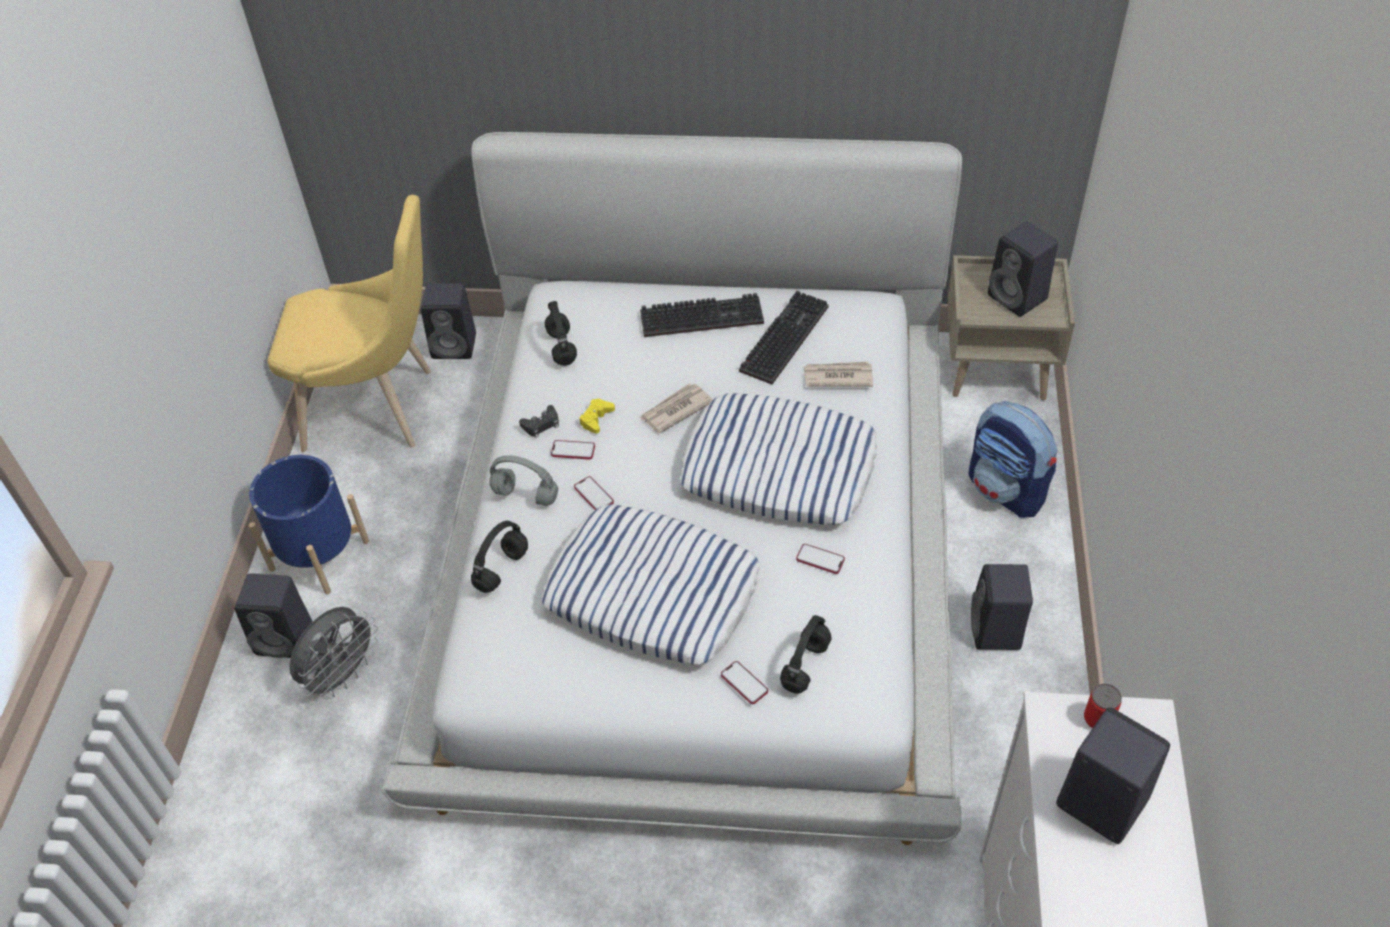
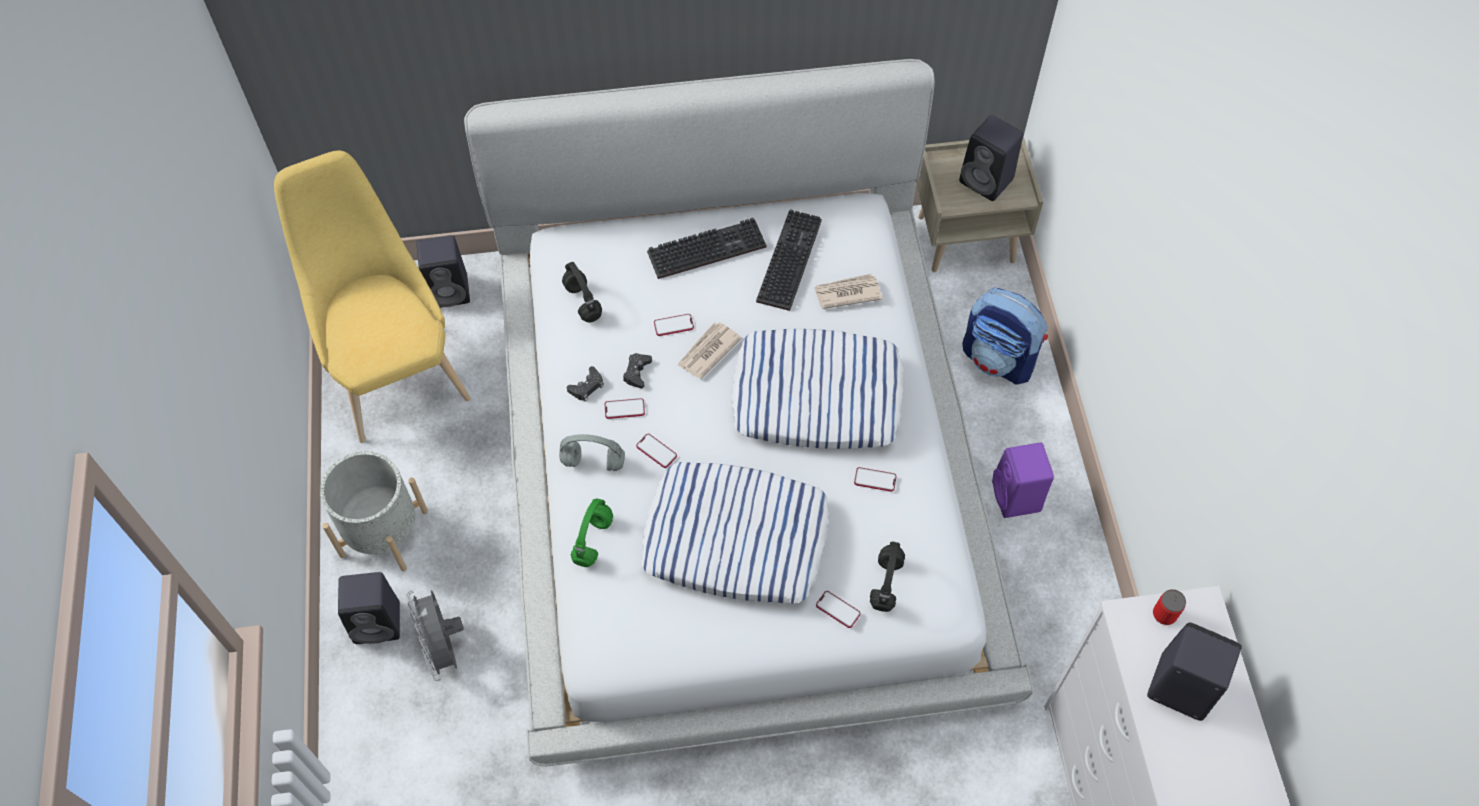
camera: 15 degrees left, 10 degrees up
(319, 555) = (384, 533): blue planter -> grey planter
(342, 676) = (444, 648): grey fan -> grey fan turned 135 degrees clockwise
(379, 408) = (394, 370): yellow chair -> yellow chair turned 105 degrees counterclockwise
(501, 571) = (593, 542): black headphones -> green headphones
(596, 419) = (637, 372): yellow game controller -> black game controller
(647, 381) = (673, 325): none -> phone
(996, 632) = (1017, 498): black speaker -> purple speaker

